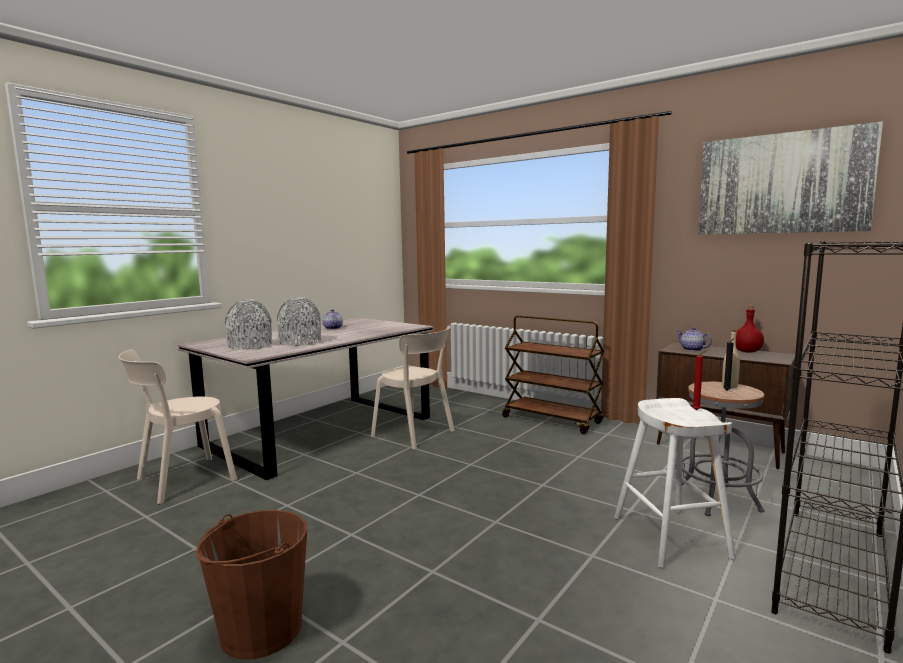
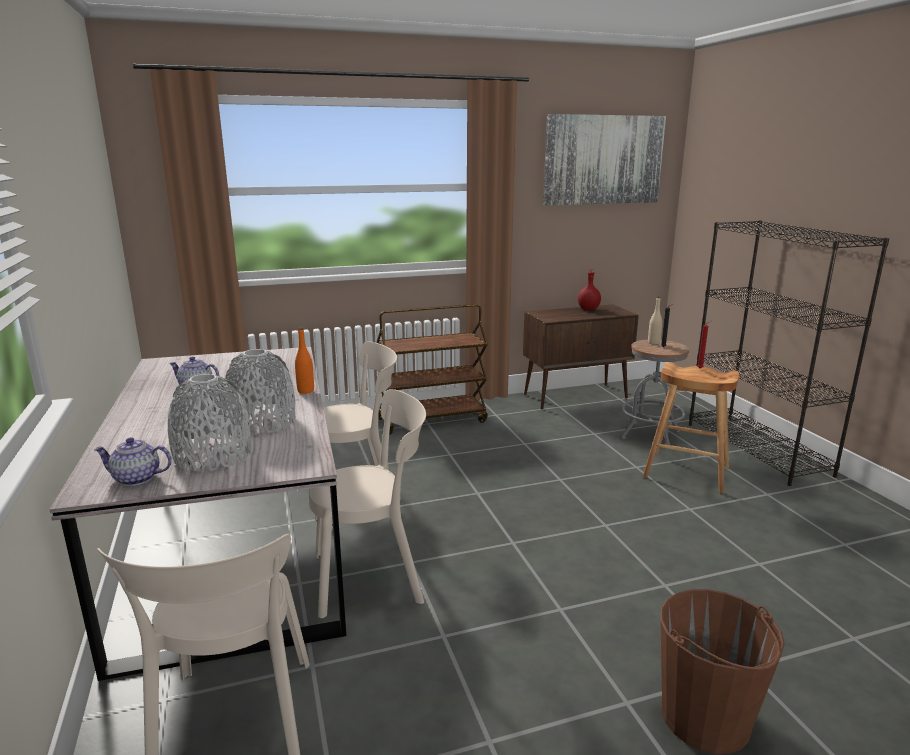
camera: 55 degrees left, 10 degrees up
(329, 468) = (374, 576): none -> beige chair
(356, 338) = (305, 391): none -> orange bottle
(670, 537) = (686, 472): white stool -> brown stool
(692, 349) = (557, 315): teapot -> teapot (136, 479)

